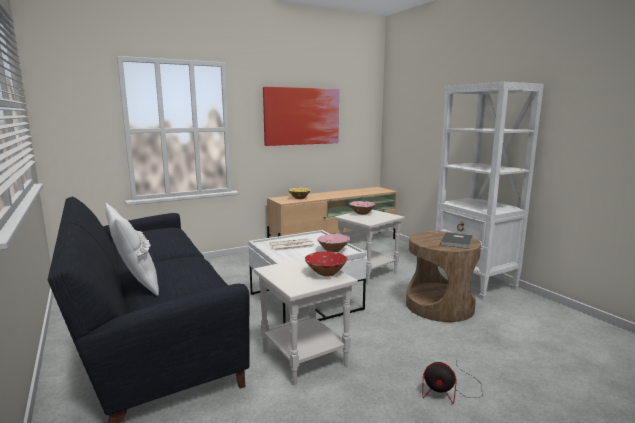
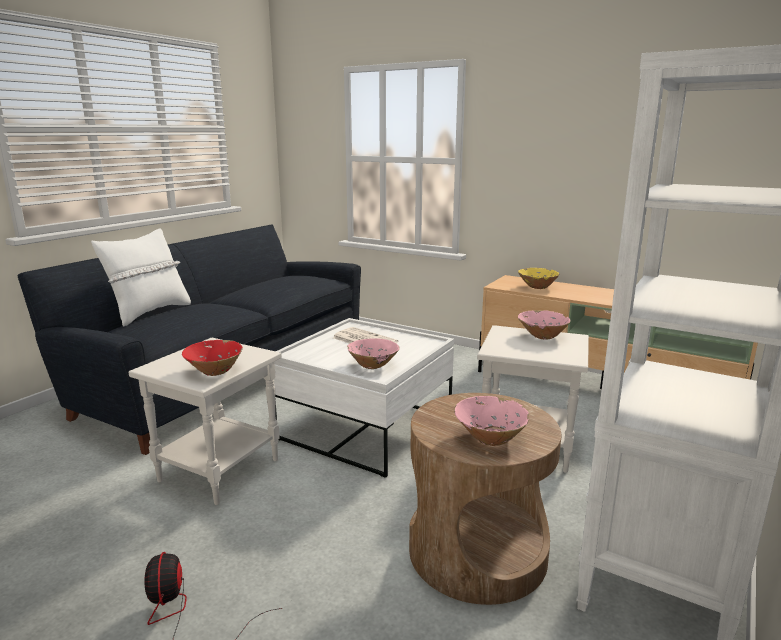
camera: 60 degrees right, 5 degrees up
(302, 116) = (588, 144): picture -> none
(457, 241) = (490, 438): grey book -> pink bowl

